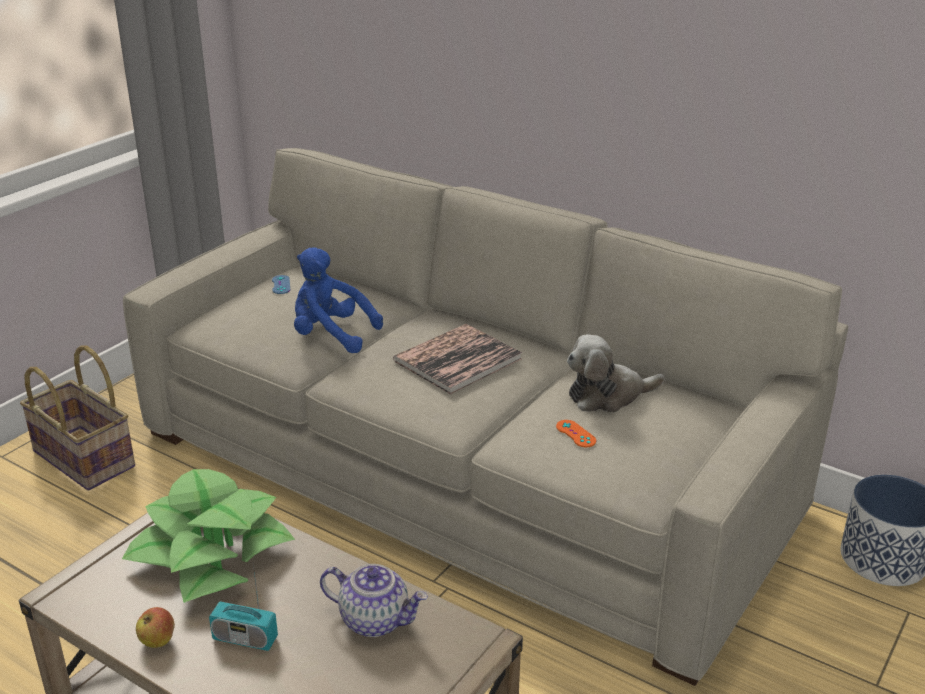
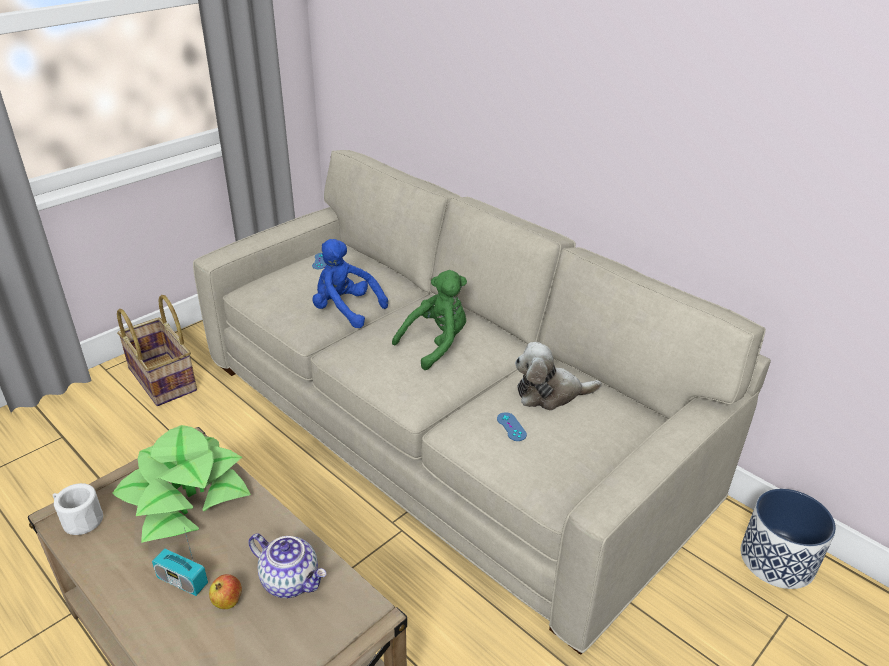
camera: 10 degrees right, 5 degrees up
(88, 594) = (79, 519): none -> white mug
(157, 641) = (115, 571): apple -> apple (227, 601)
(457, 359) = (436, 344): book -> green plush toy
(575, 434) = (511, 427): orange game controller -> blue game controller

